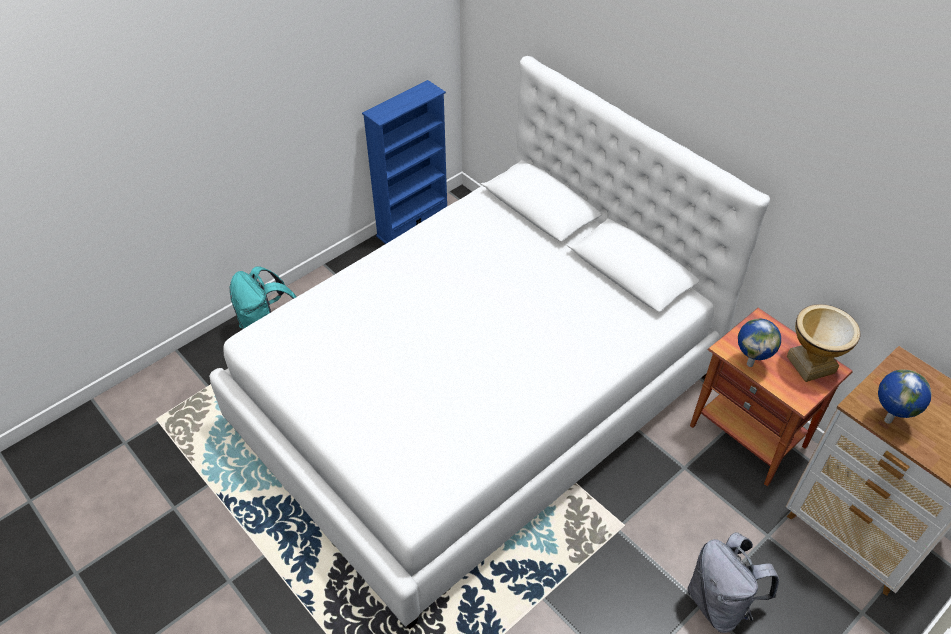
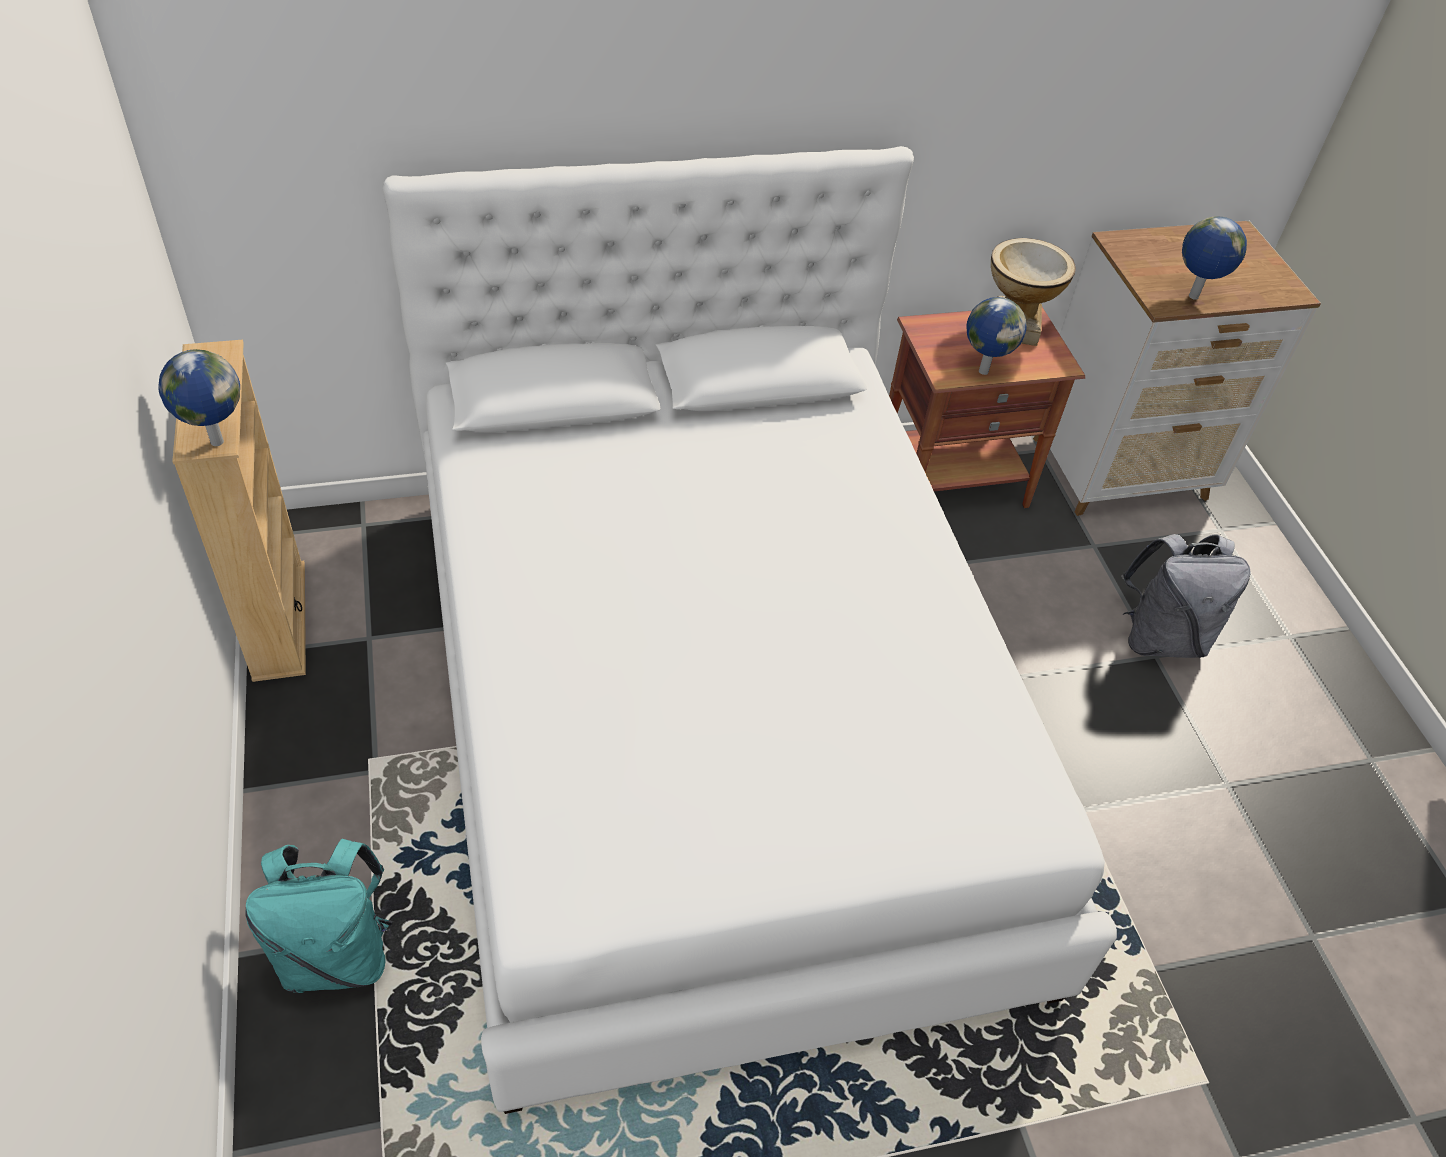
camera: 65 degrees left, 0 degrees up
(380, 116) = (215, 441): none -> globe
(413, 225) = (278, 620): blue bookcase -> beige bookcase

